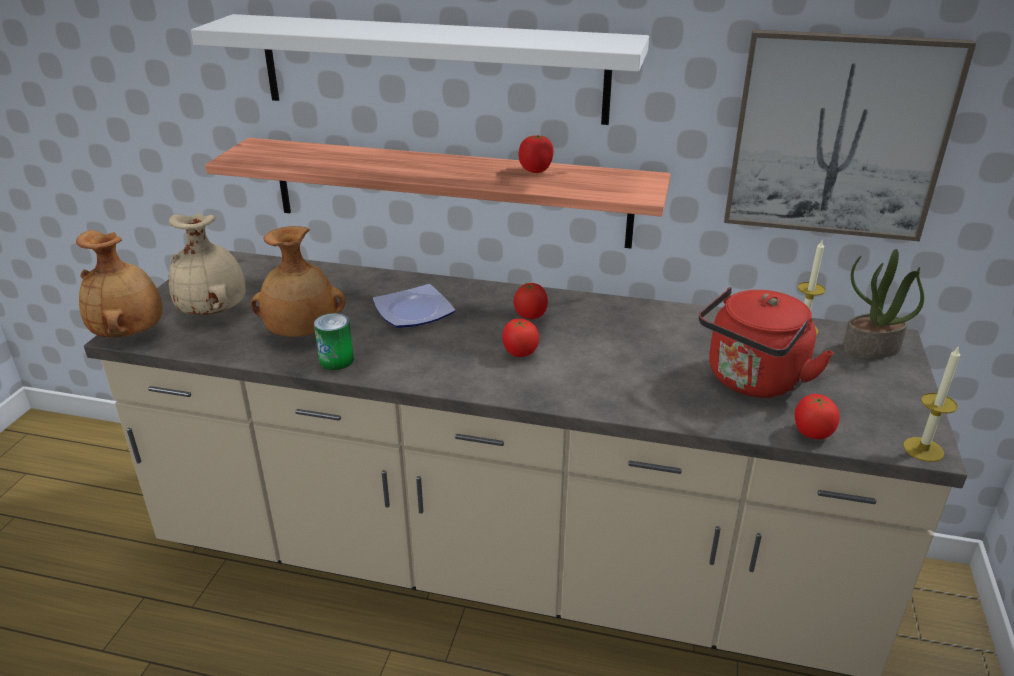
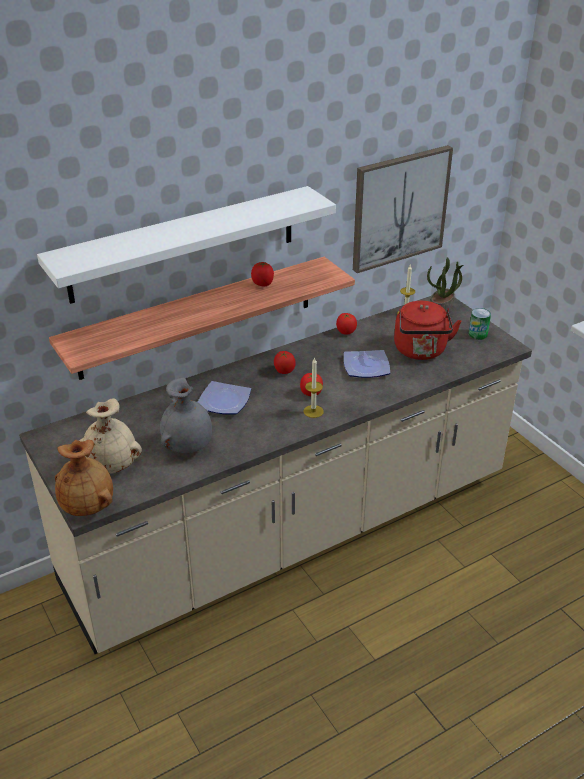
camera: 45 degrees left, 5 degrees up
(302, 333) = (188, 446): brown vase -> grey vase
(336, 360) = (233, 449): can -> can (478, 334)
(641, 361) = (367, 367): none -> plate
(812, 433) = (469, 362): tomato -> tomato (345, 332)
(923, 449) = (509, 347): candle -> candle (313, 411)

